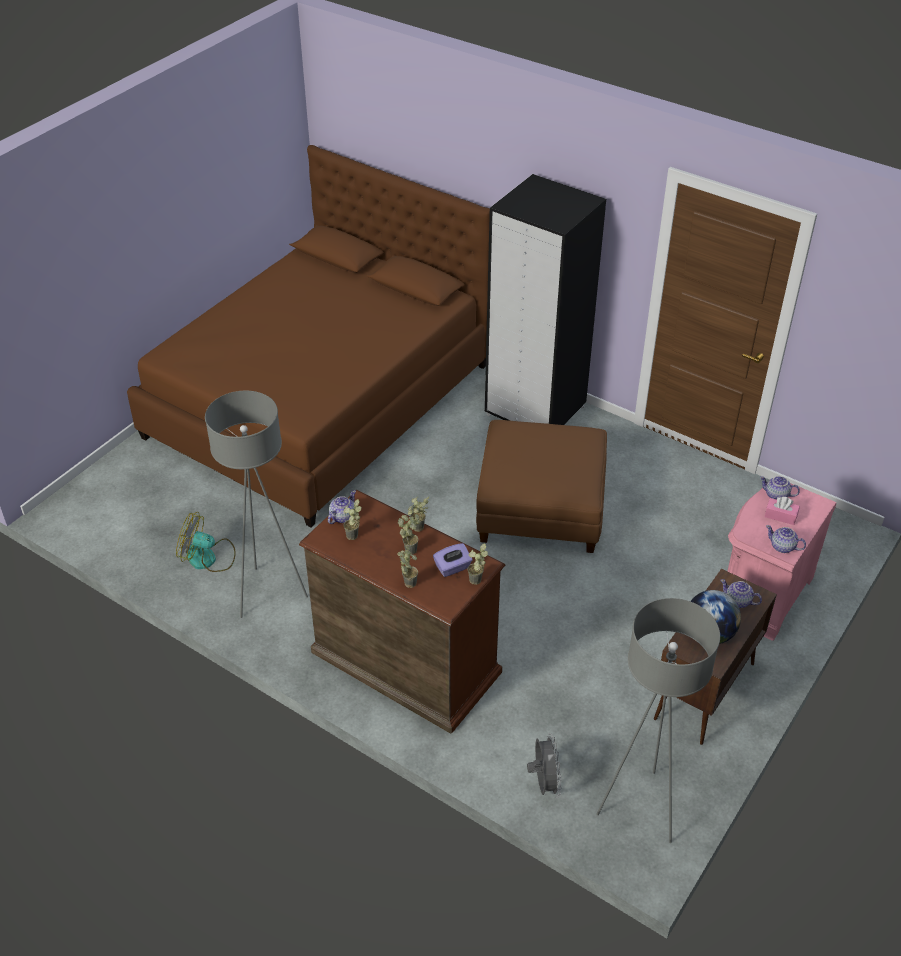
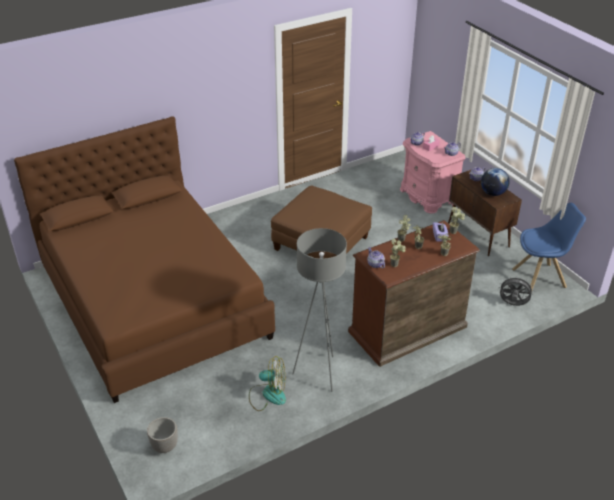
camera: 65 degrees left, 5 degrees down
(93, 502) = (164, 447): none -> planter
(208, 558) = (268, 395): fan -> fan turned 120 degrees counterclockwise
(535, 412) = (242, 219): wardrobe -> none
(641, 809) = (539, 278): grey floor lamp -> blue chair

